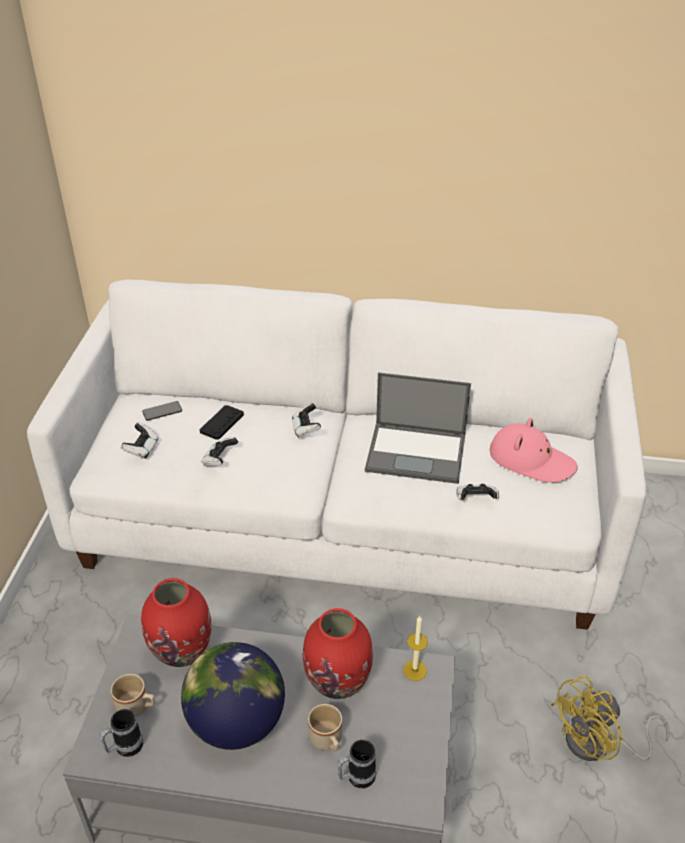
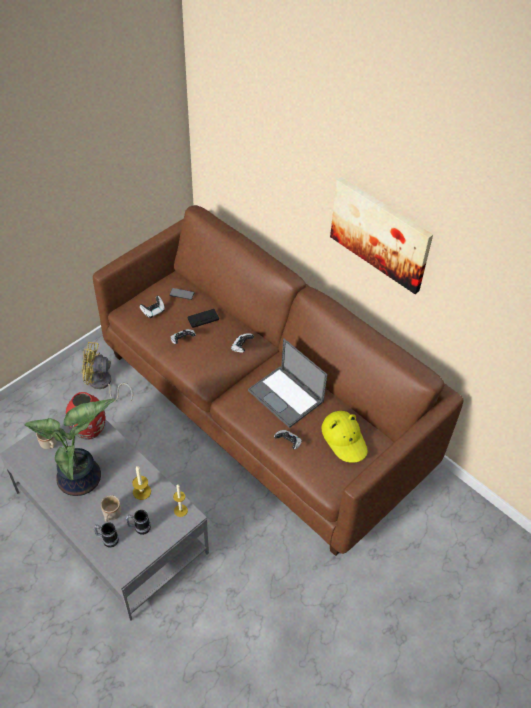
camera: 35 degrees right, 10 degrees up
(124, 748) = (30, 459): mug -> mug (139, 528)
(237, 723) = (82, 480): globe -> potted plant
(338, 681) = (142, 491): red vase -> candle
(343, 520) = (264, 409): white sofa -> brown sofa
(449, 165) = (380, 234): none -> picture
(531, 460) = (344, 439): pink hat -> yellow hat
(598, 745) = (276, 615): yellow fan -> yellow fan (103, 384)

